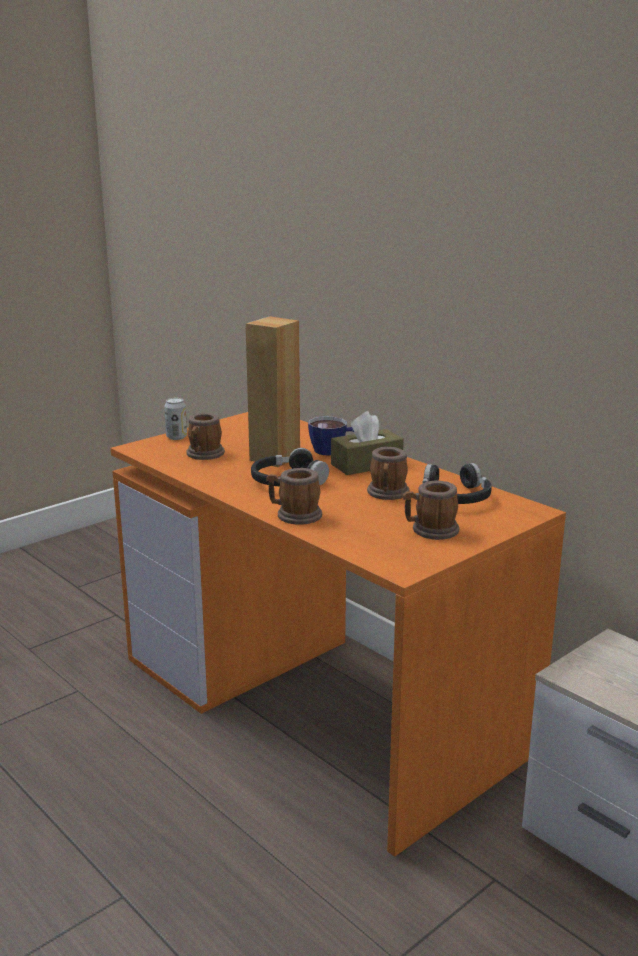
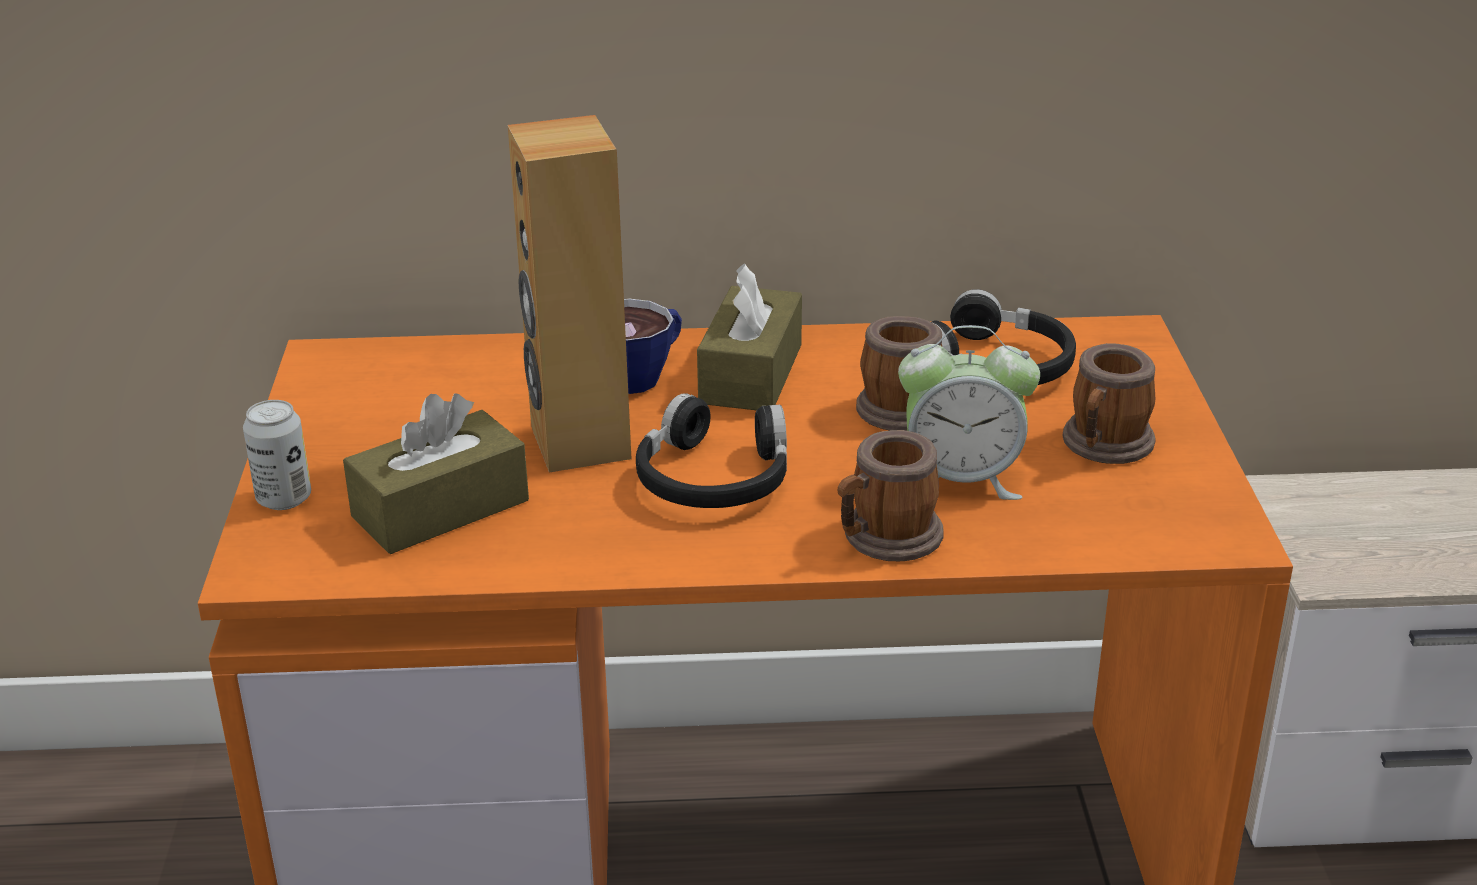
camera: 50 degrees left, 10 degrees up
(204, 455) = (440, 509): mug -> brown tissue box
(357, 515) = (962, 480): none -> alarm clock

